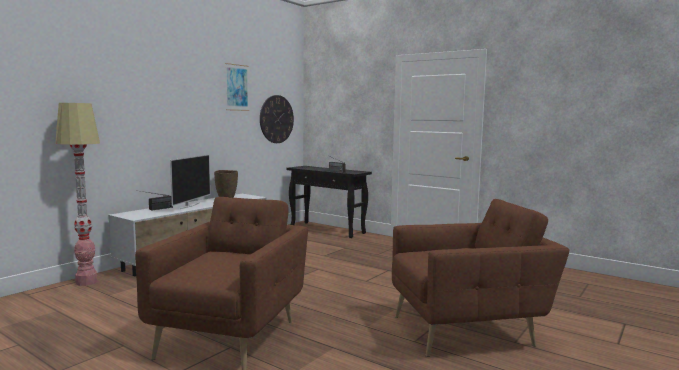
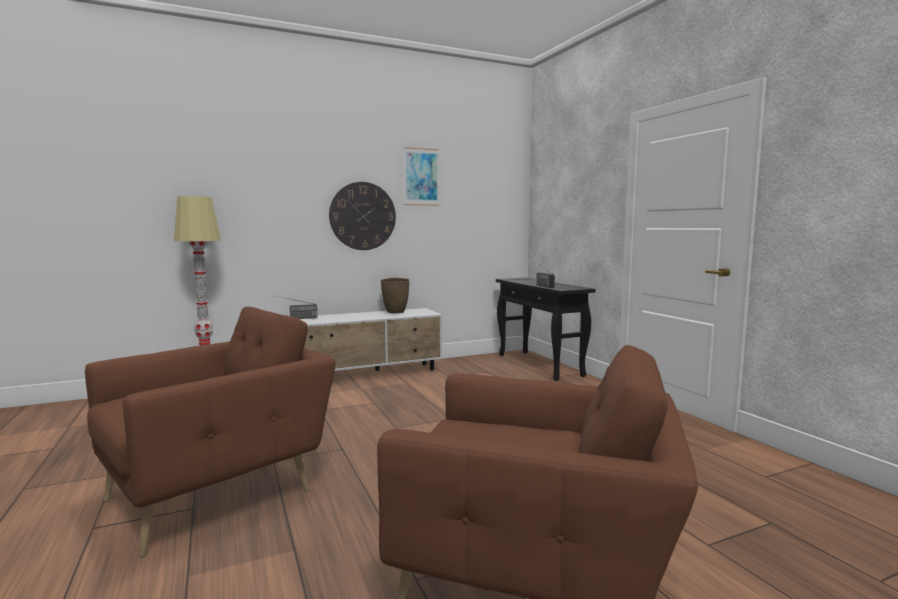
camera: 30 degrees right, 0 degrees up
(189, 205) = (337, 317): television -> none
(276, 119) = (483, 216): wall clock -> wall clock (362, 216)

